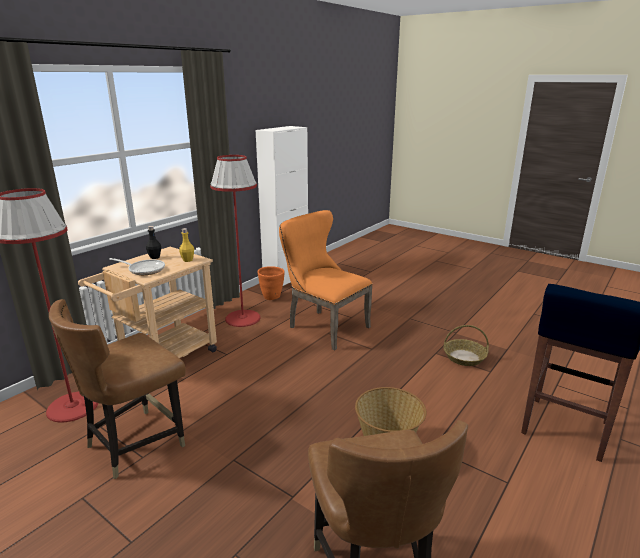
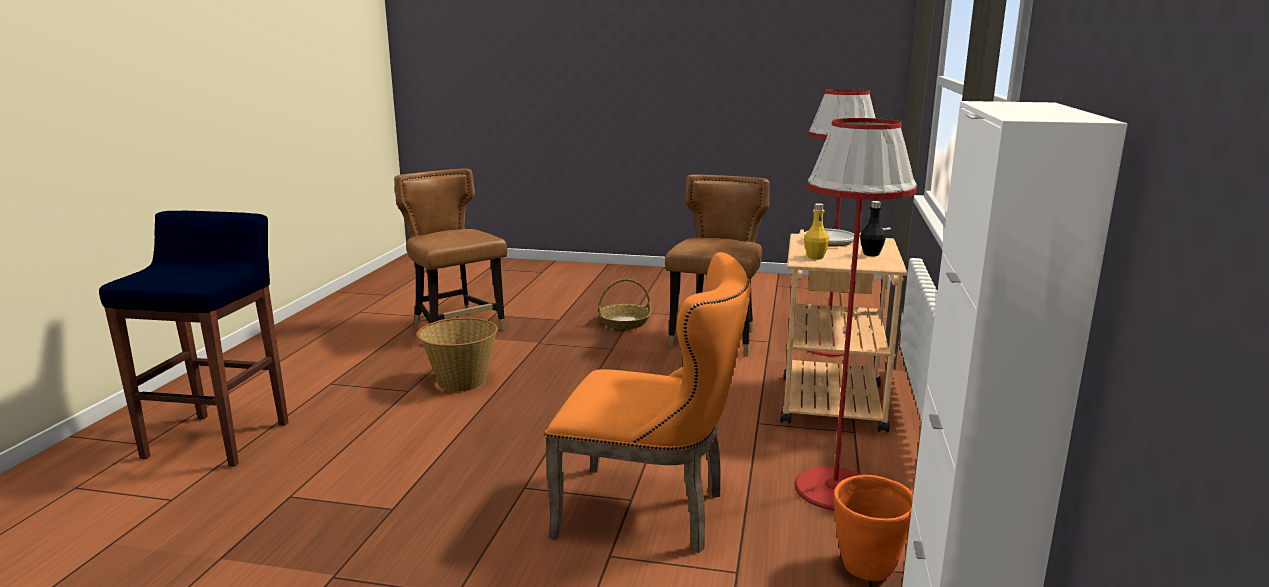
camera: 155 degrees right, 5 degrees down
(464, 357) = (333, 513): basket -> basket (624, 322)

